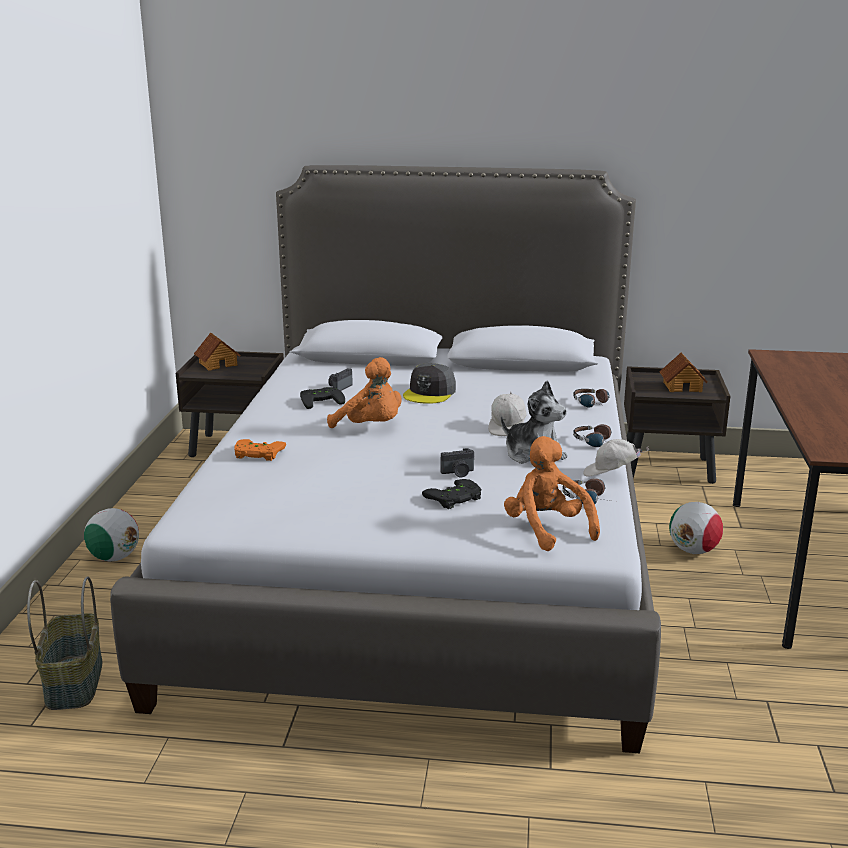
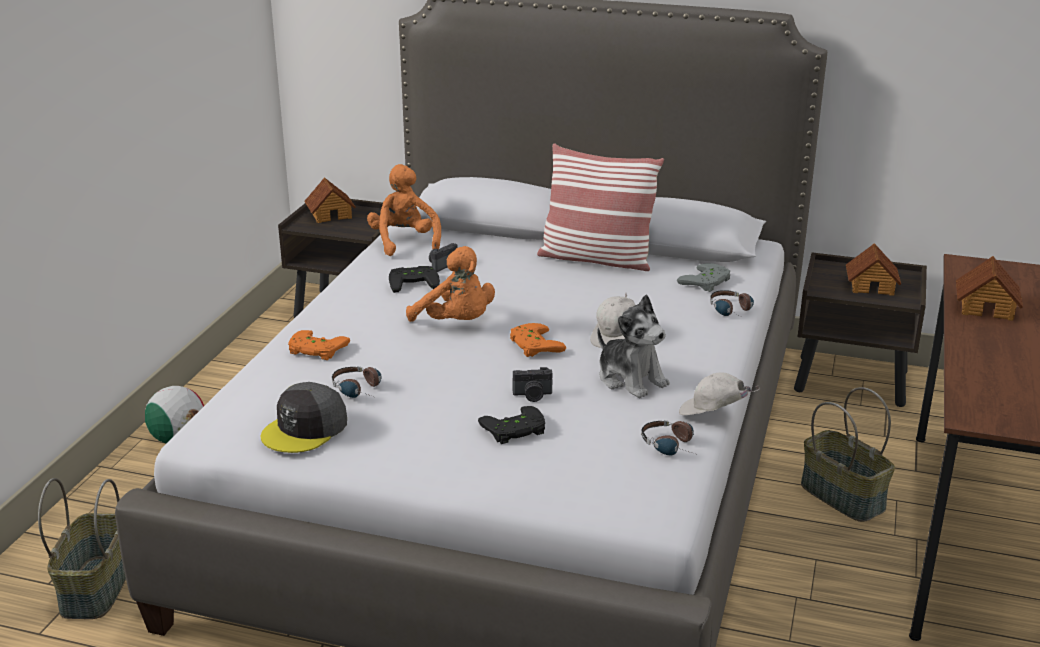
camera: 10 degrees right, 5 degrees up
(430, 393) = (543, 280): grey cap -> grey cap (305, 429)
(442, 437) = (532, 345): none -> orange game controller
(466, 375) = (596, 259): none -> pillow
(547, 529) = (605, 483): orange plush toy -> orange plush toy (404, 242)
(564, 385) = (707, 282): none -> grey game controller
(598, 442) = (716, 366): headphones -> headphones (361, 390)
(693, 550) = (844, 496): football -> basket
(799, 381) = (986, 307): none -> toy house

